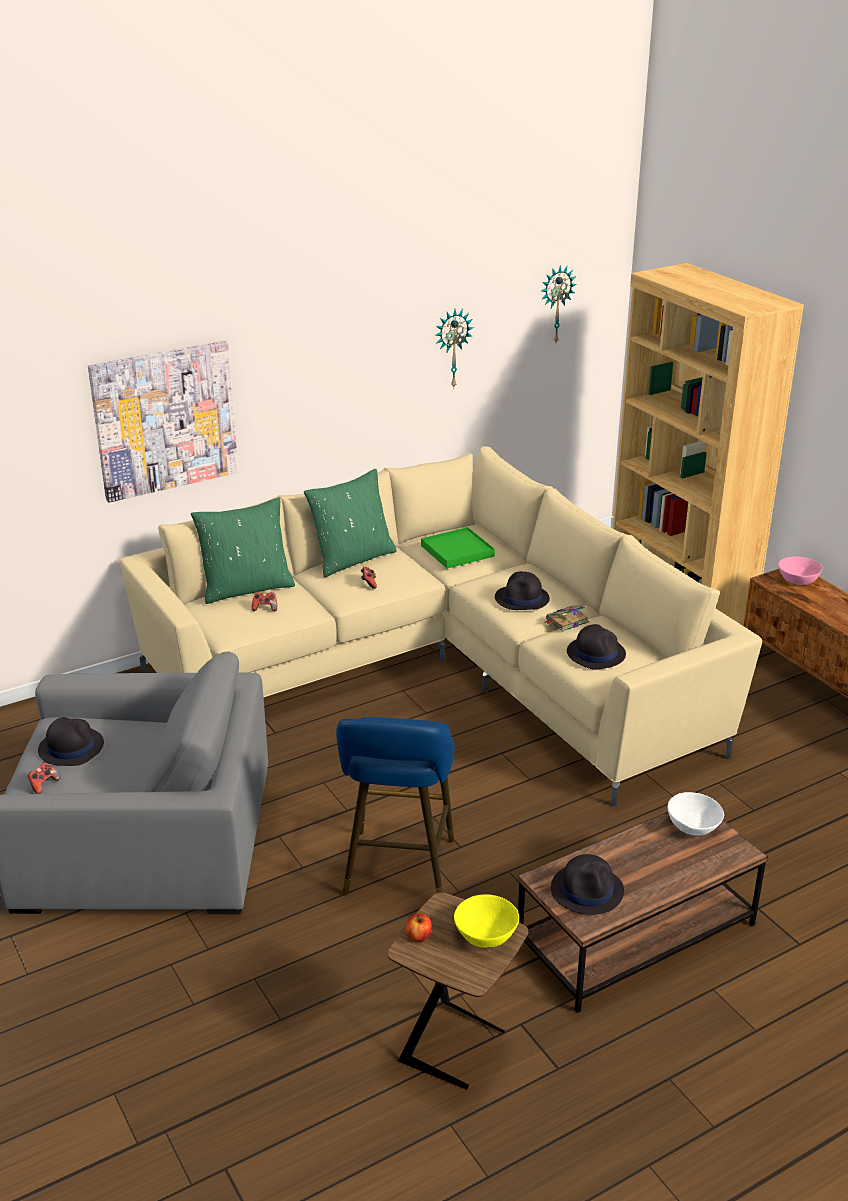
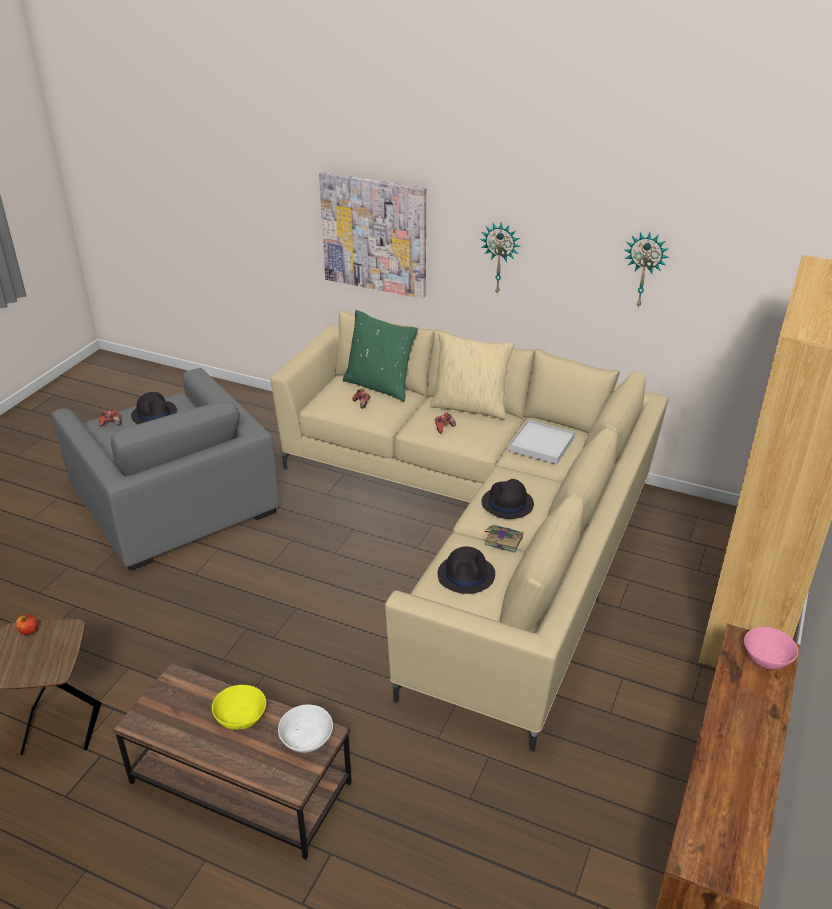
camera: 55 degrees right, 5 degrees up
(352, 559) = (470, 407): green pillow -> beige pillow
(398, 872) = (222, 620): blue stool -> none
(457, 551) = (541, 444): green tray -> white tray
(485, 934) = (46, 662): yellow bowl -> yellow bowl (240, 717)
(555, 304) = (779, 267): wall clock -> wall clock (500, 257)
(587, 890) = (177, 707): black hat -> none

